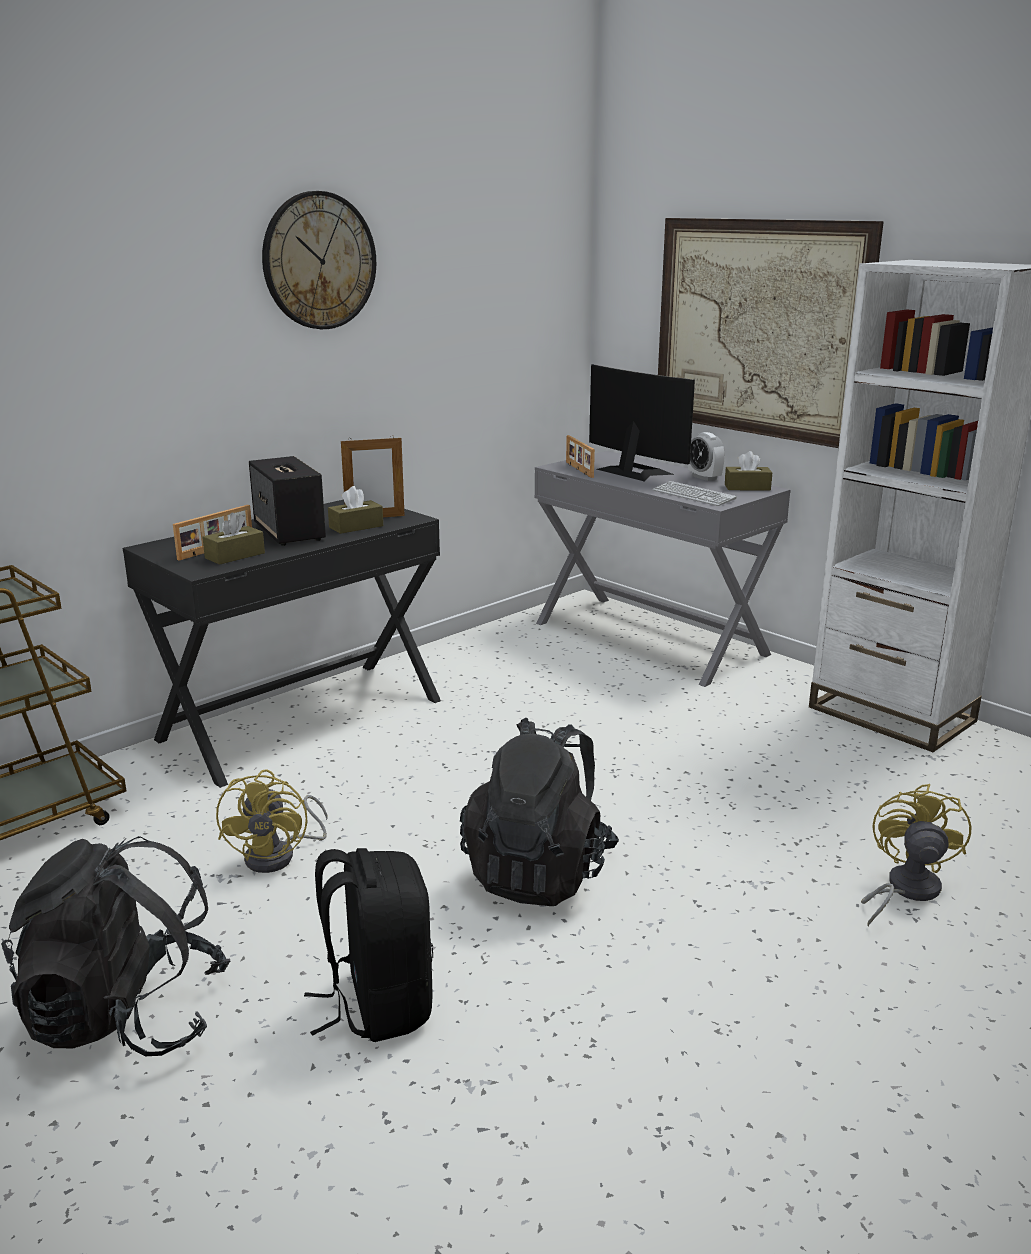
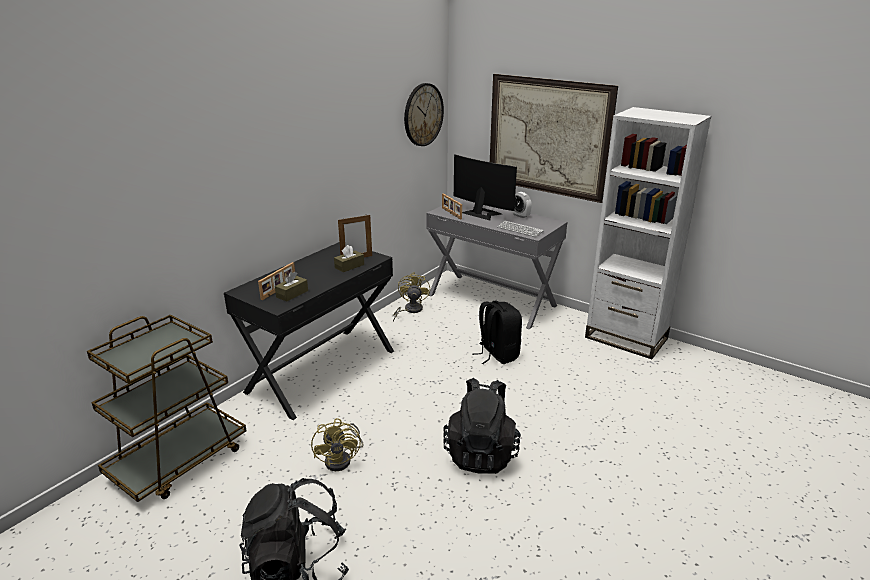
camera: 10 degrees left, 5 degrees up
(290, 532) = (314, 273): speaker -> none
(319, 261) = (316, 116): wall clock -> wall clock (423, 115)
(377, 1004) = (426, 541): black backpack -> black backpack (497, 354)
(747, 487) = (545, 222): brown tissue box -> none
(905, 890) = (659, 442): yellow fan -> yellow fan (410, 310)

